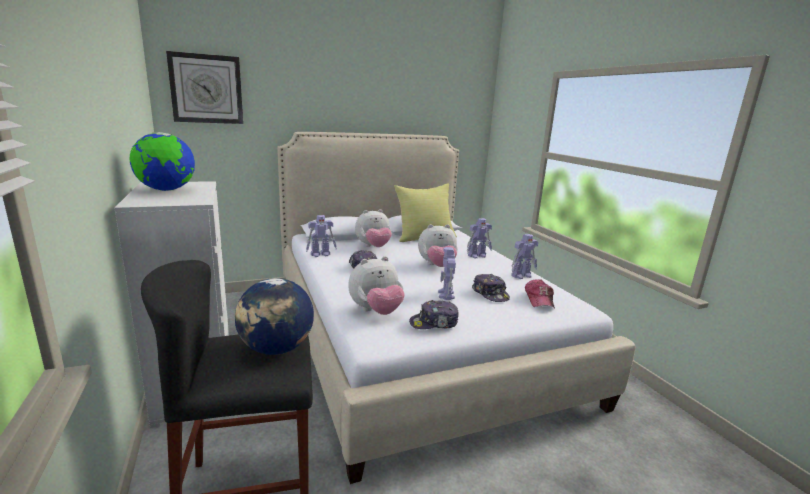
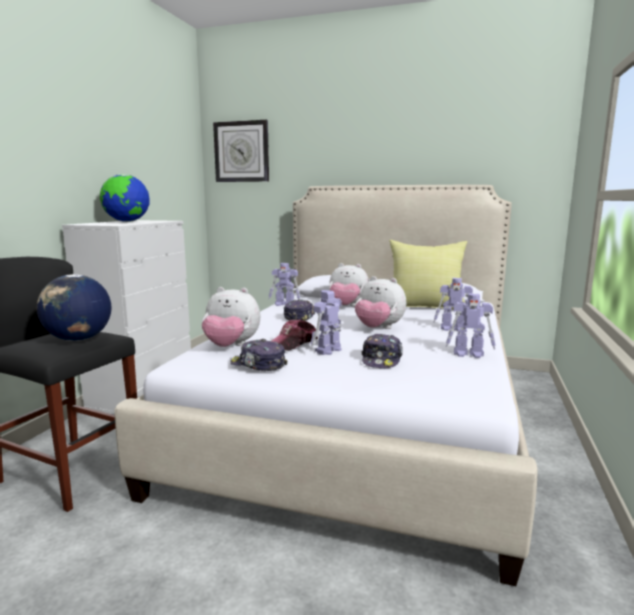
camera: 40 degrees right, 5 degrees down
(539, 299) = (433, 377): cap -> cap (294, 343)

